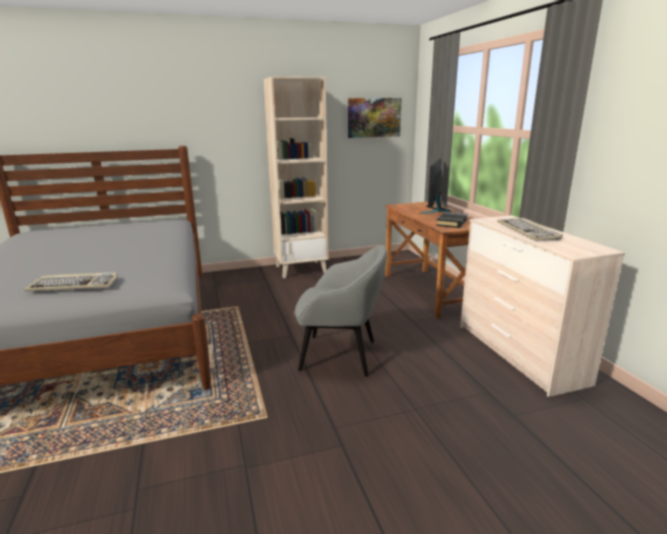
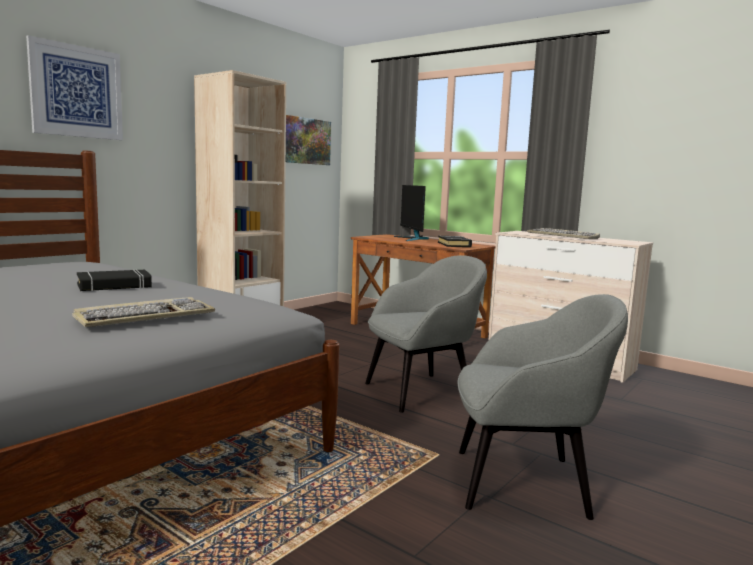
camera: 35 degrees left, 10 degrees down
(125, 251) = (114, 286): none -> black book
(176, 105) = (76, 91): none -> picture
(287, 466) = (524, 482): none -> grey armchair

